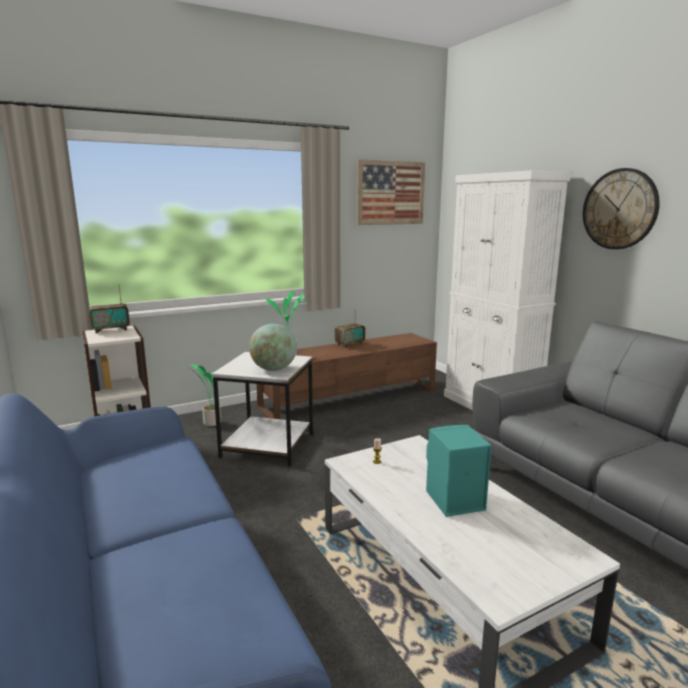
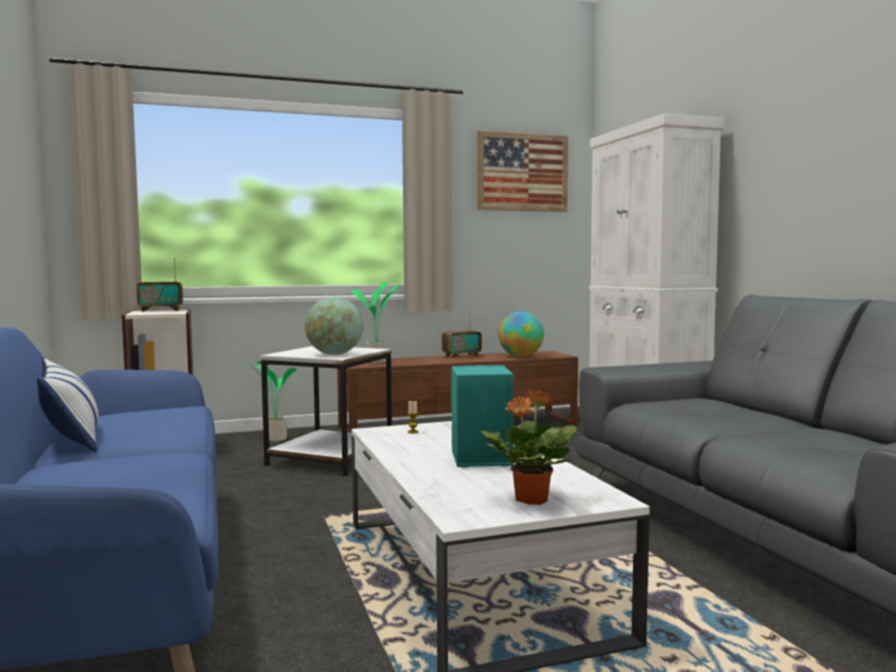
camera: 10 degrees right, 10 degrees down
(100, 501) = (71, 435): none -> pillow
(394, 343) = (521, 356): none -> globe
(531, 564) = (530, 500): none -> potted plant
(620, 209) = (780, 153): wall clock -> none

